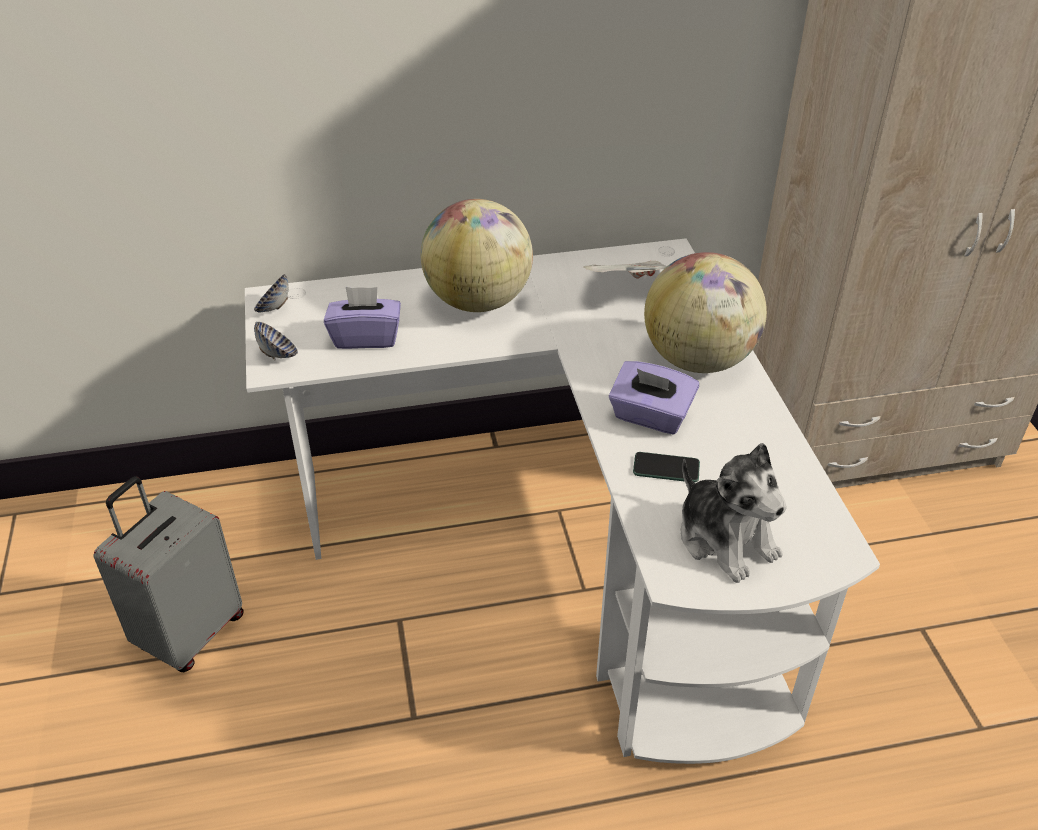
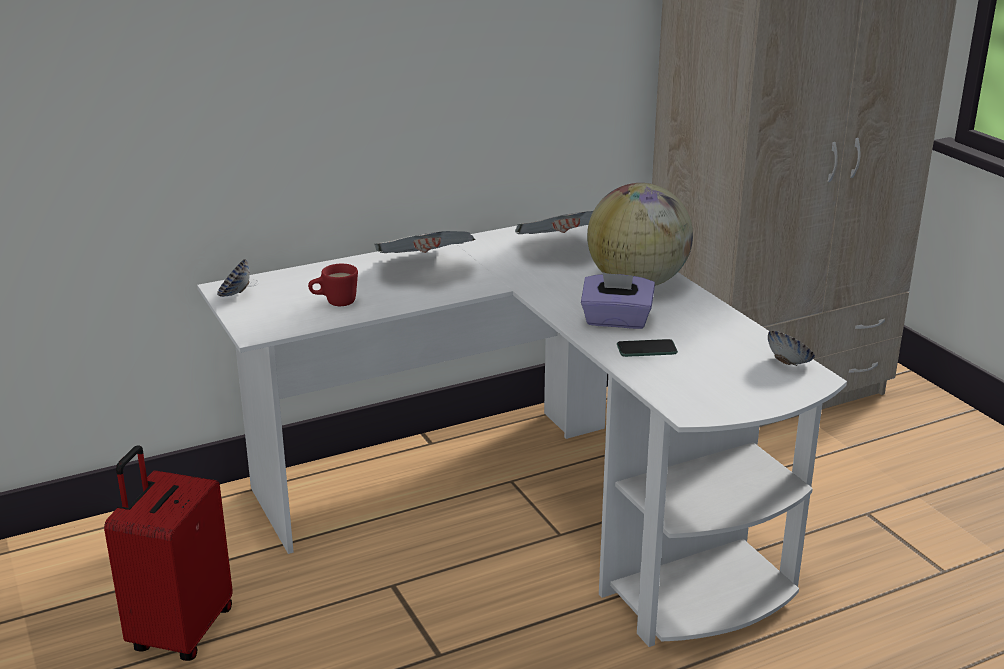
camera: 15 degrees left, 15 degrees down
(189, 632) = (180, 631): grey suitcase -> red suitcase
(278, 354) = (257, 323): bowl -> bowl (788, 363)
(366, 337) = (334, 303): purple tissue box -> red mug
(478, 301) = (424, 269): globe -> newspaper
(726, 539) = (718, 383): plush toy -> none

